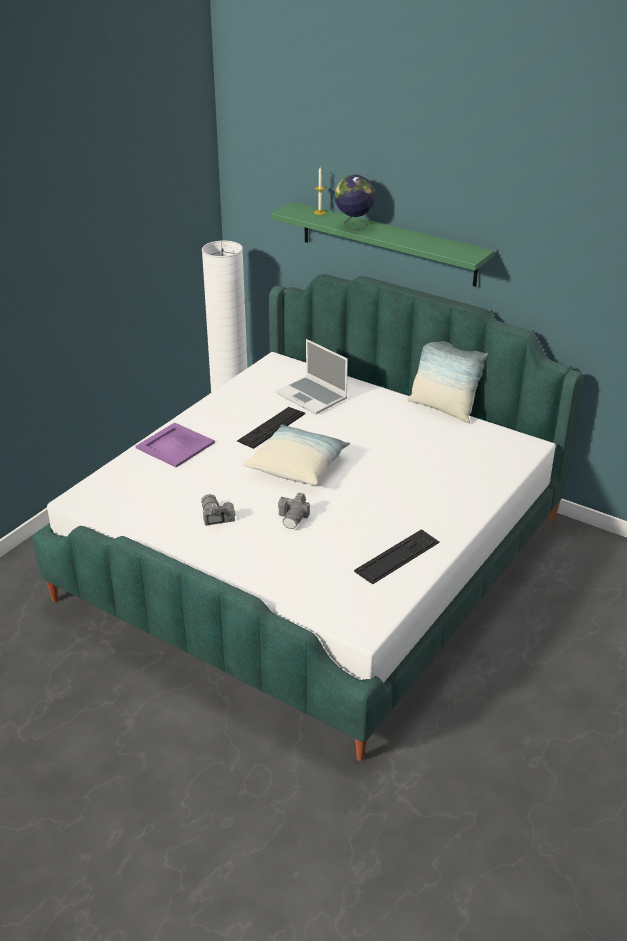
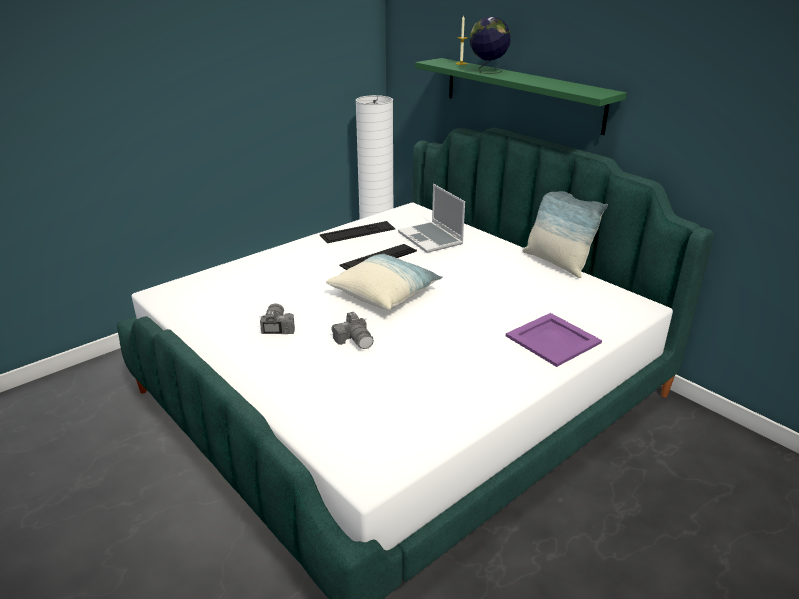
camera: 15 degrees right, 5 degrees down
(176, 445) = (281, 261): purple tray -> purple tray (554, 339)
(293, 518) = (355, 340): camera -> camera turned 60 degrees counterclockwise
(397, 556) = (448, 397): keyboard -> keyboard (358, 232)

